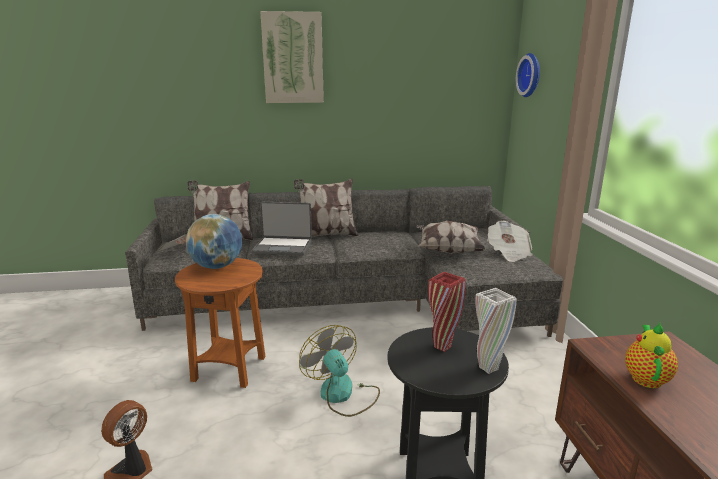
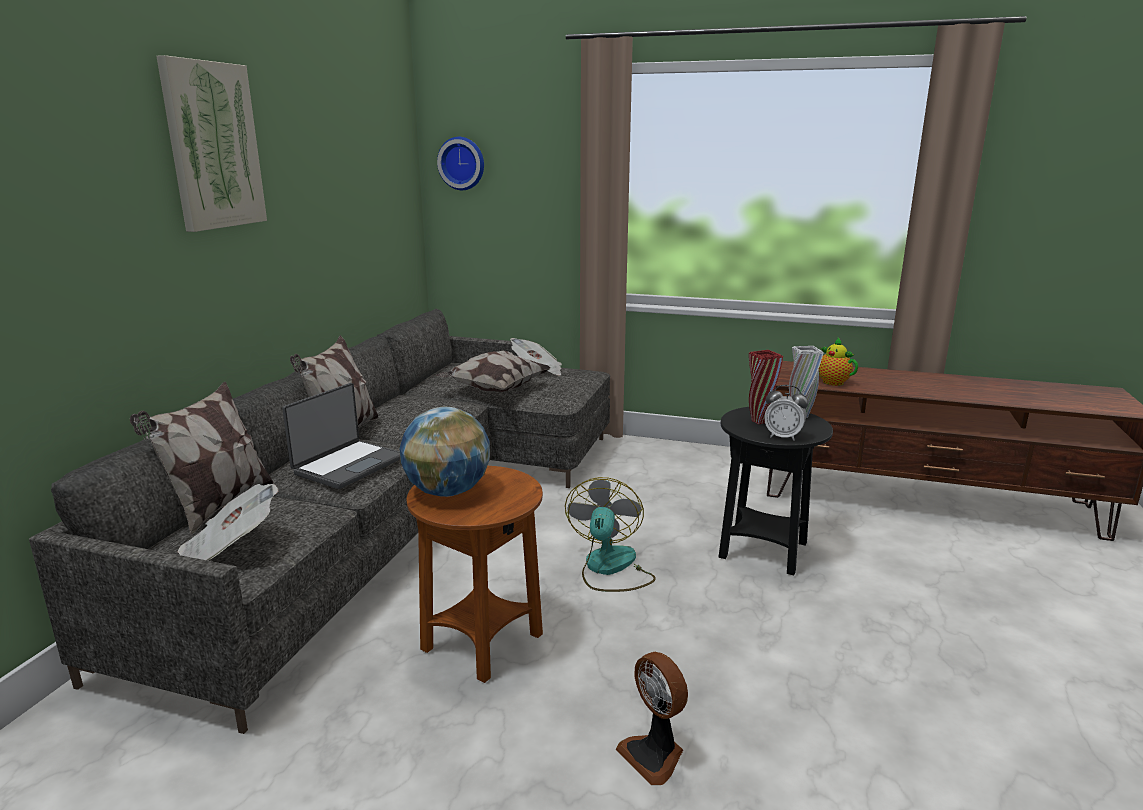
camera: 65 degrees left, 0 degrees up
(342, 395) = (610, 568): fan -> fan turned 105 degrees clockwise
(412, 364) = (783, 437): none -> alarm clock

